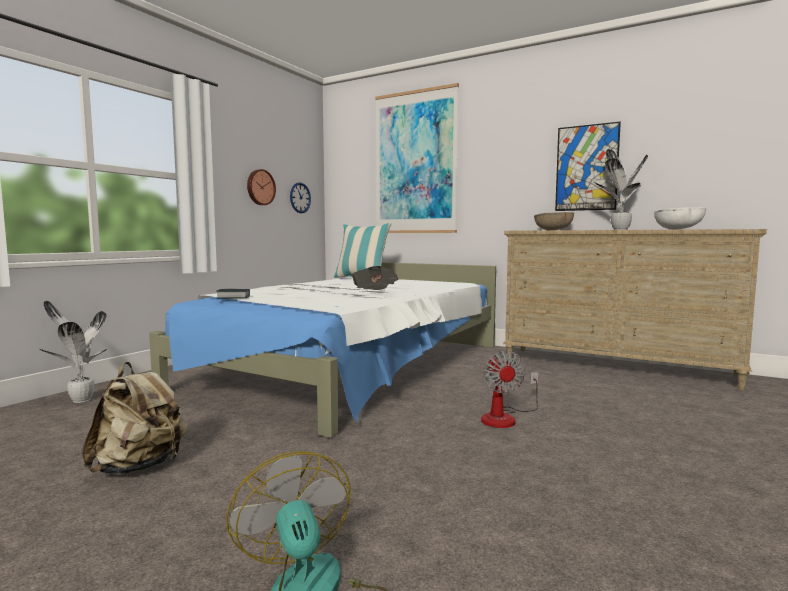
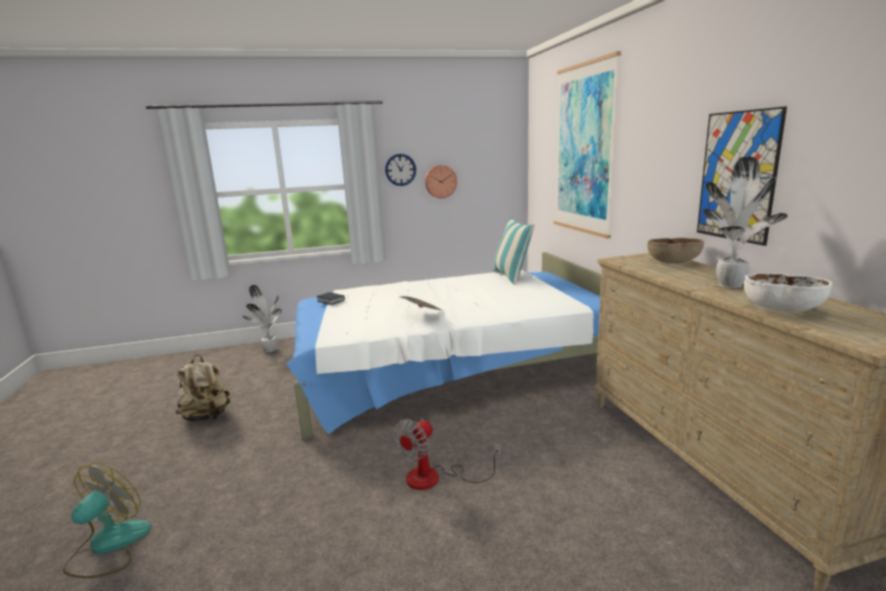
camera: 45 degrees right, 10 degrees up
(300, 197) = (491, 184): wall clock -> wall clock (400, 169)

